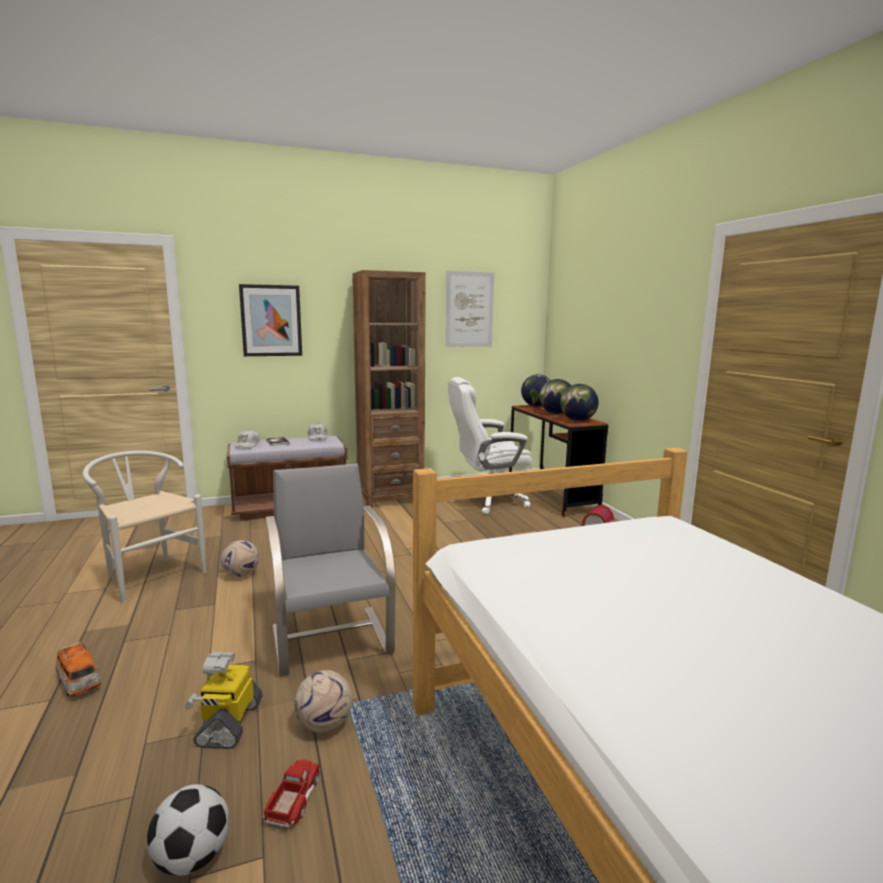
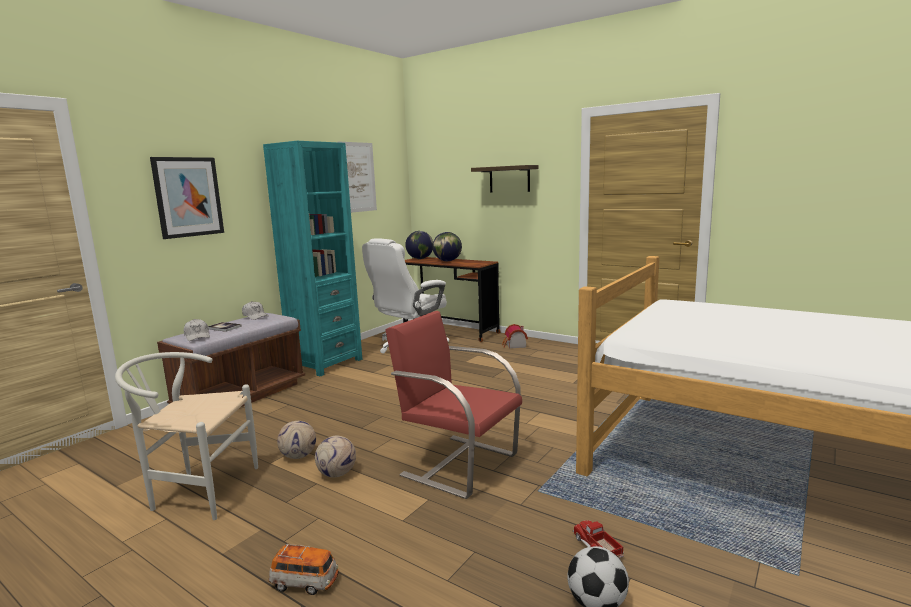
camera: 35 degrees left, 0 degrees up
(229, 723) = (483, 538): toy robot -> none
(325, 724) = (545, 507): football -> football (337, 474)
(331, 638) = (458, 464): grey chair -> red chair
(390, 497) = (325, 363): brown bookcase -> turquoise bookcase
(578, 420) = (475, 263): globe -> none
(630, 320) = (509, 179): none -> shelf

